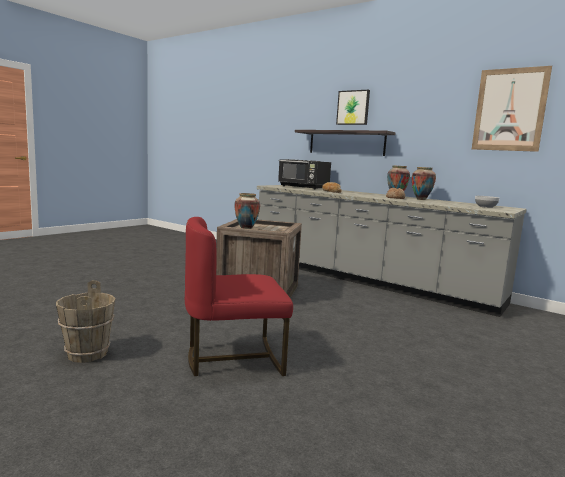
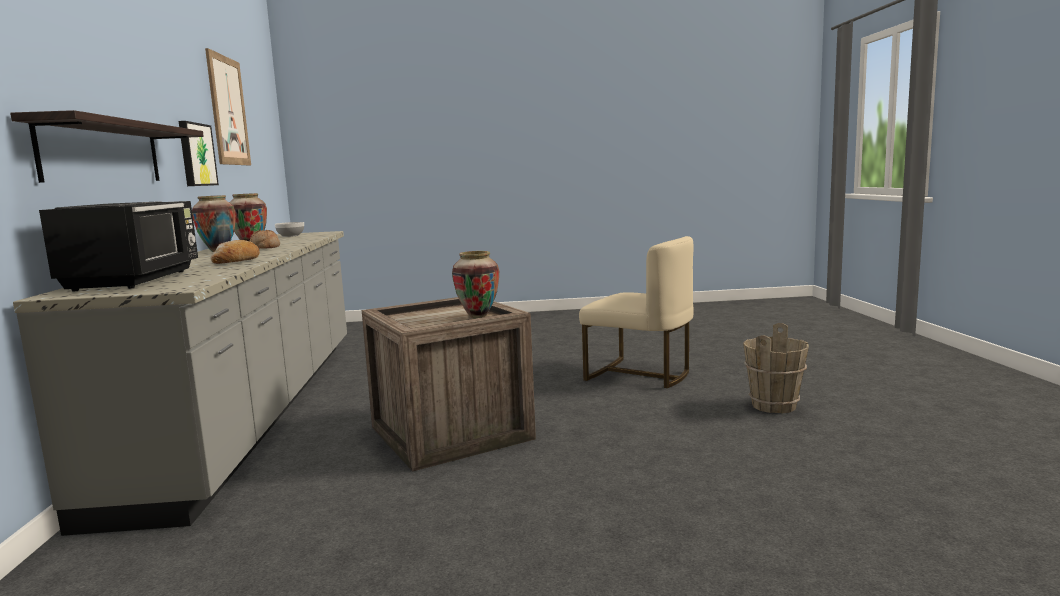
camera: 130 degrees left, 0 degrees up
(233, 358) = (639, 374): red chair -> beige chair
(353, 107) = (95, 65): picture -> picture (196, 154)

